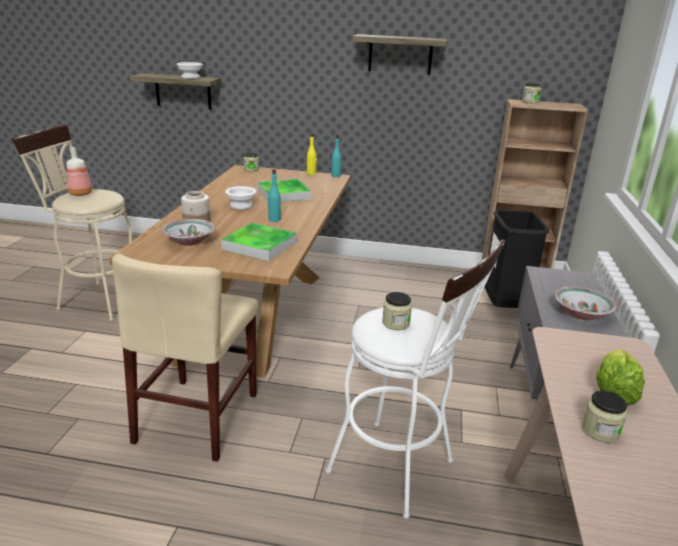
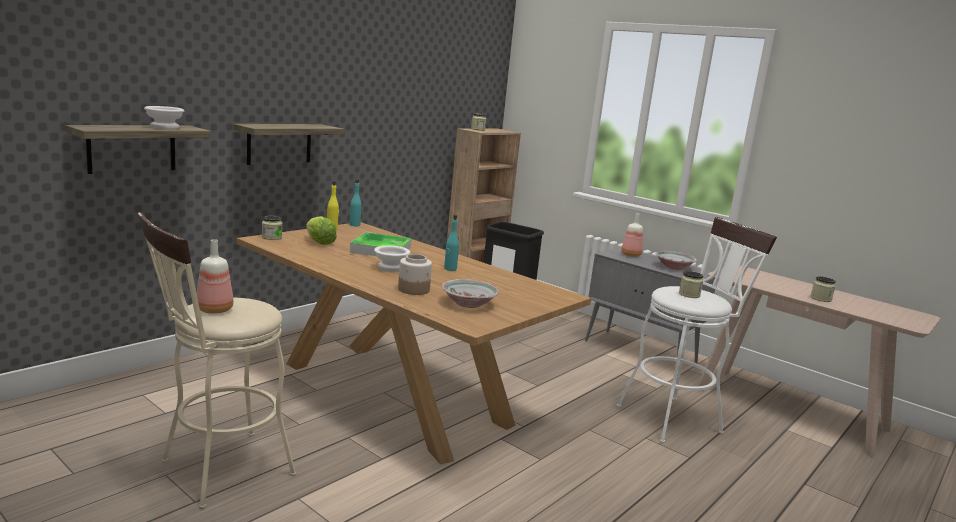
camera: 60 degrees left, 10 degrees down
(197, 417) = (552, 473): beige chair -> none
(259, 246) = (510, 287): tray -> none
(400, 54) = (378, 91): shelf -> shelf (279, 143)
(570, 283) = (631, 255): none -> bottle
(613, 391) = (785, 285): lettuce -> lettuce (319, 242)

